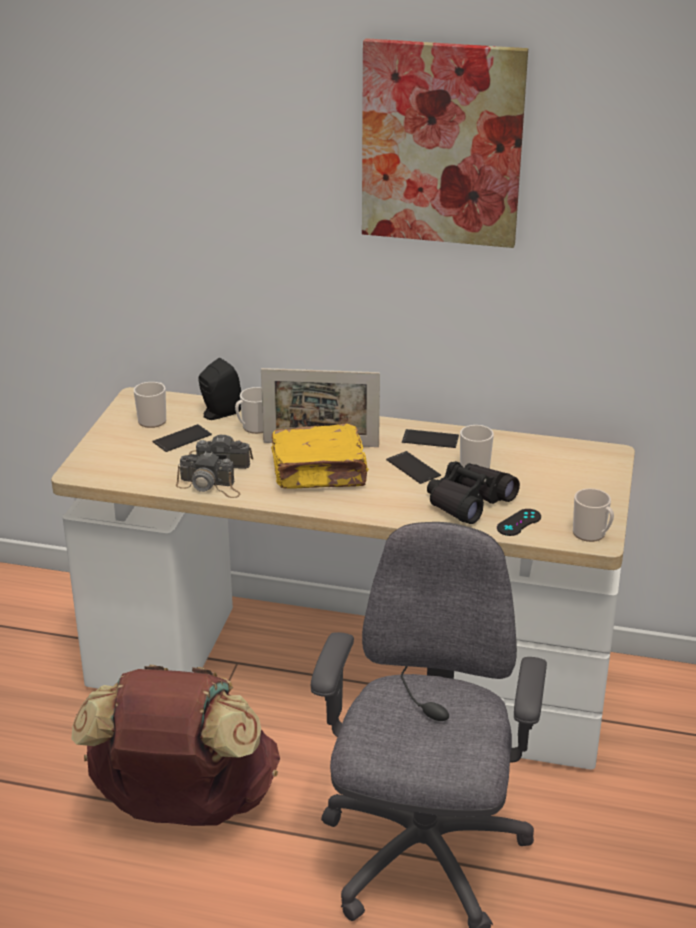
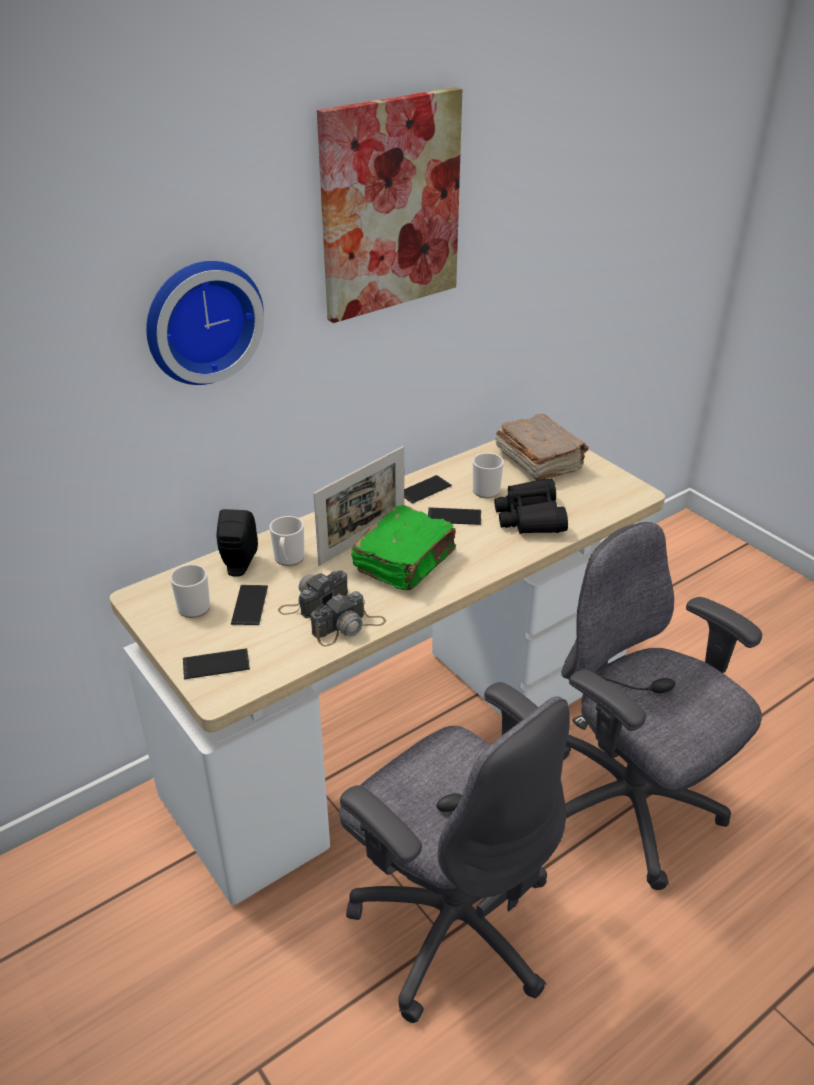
camera: 50 degrees left, 5 degrees up
(106, 457) = (216, 664): none -> phone
(183, 807) = (452, 923): brown backpack -> grey office chair
(238, 188) = (201, 320): none -> wall clock
(320, 474) = (406, 562): yellow book -> green book
(519, 522) = (582, 511): black game controller -> none
(565, 470) = (538, 460): none -> brown book
(592, 534) = (629, 491): mug -> none

